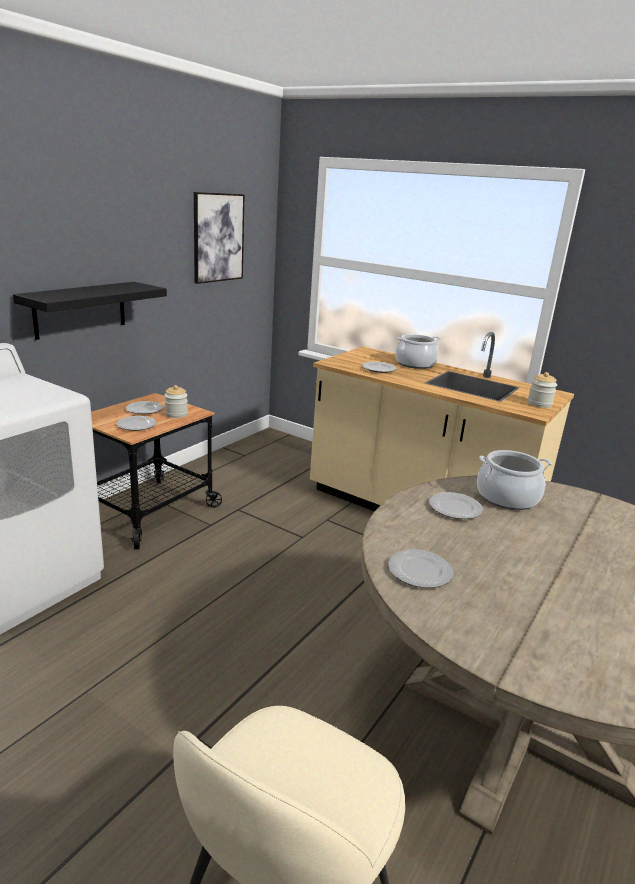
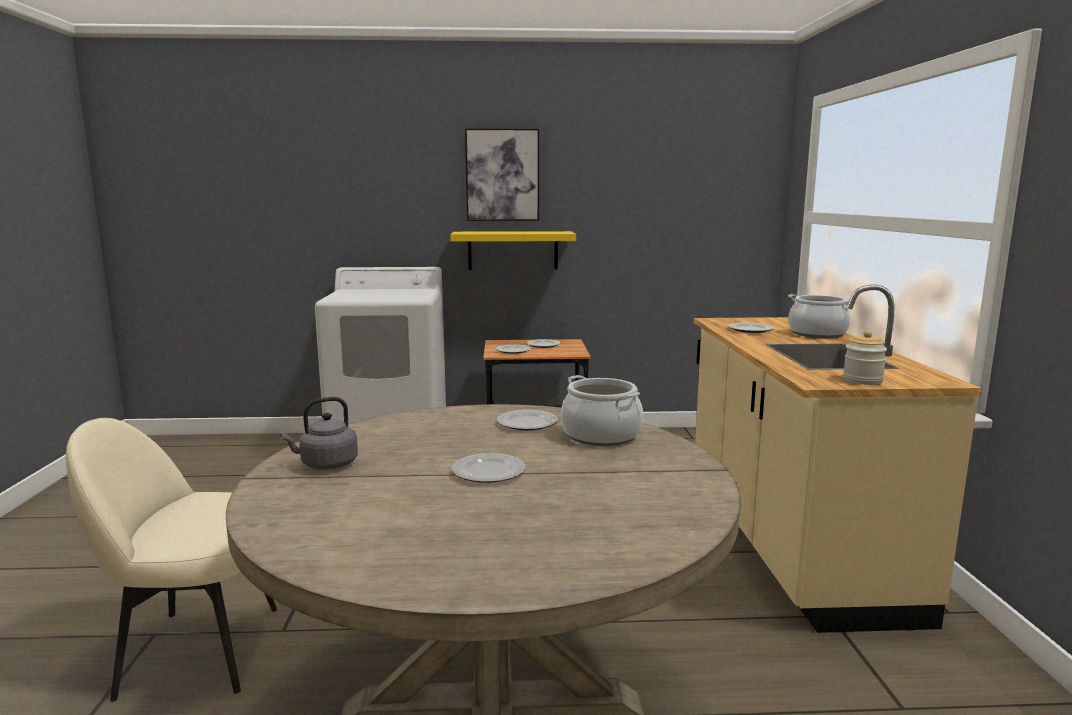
camera: 55 degrees right, 10 degrees down
(80, 309) = (513, 250): black shelf -> yellow shelf
(176, 414) = (558, 351): jar -> none
(218, 237) = (685, 194): picture -> picture (502, 175)
(420, 572) = (381, 433): plate -> plate (488, 472)
(491, 627) = (326, 465): none -> grey kettle

